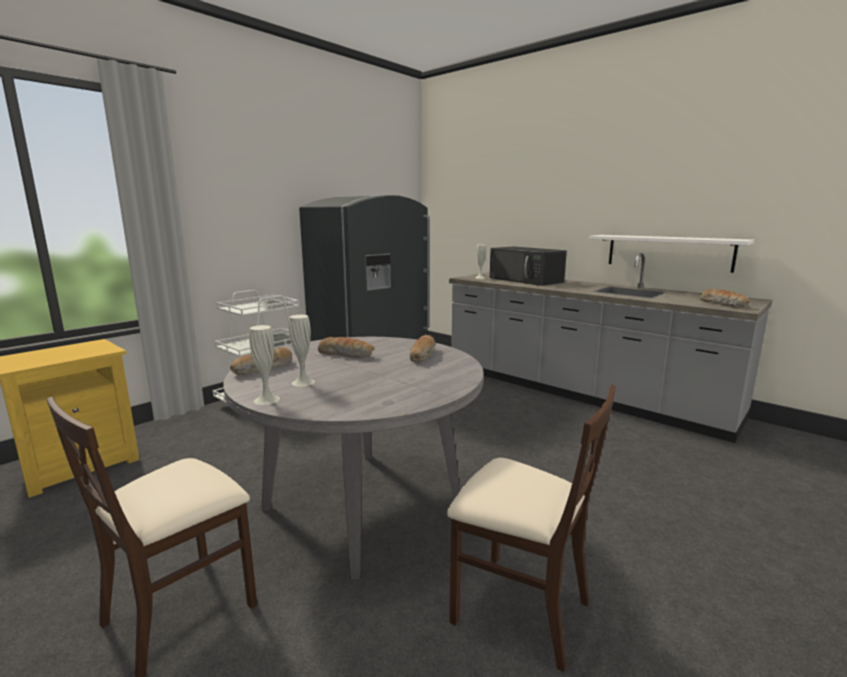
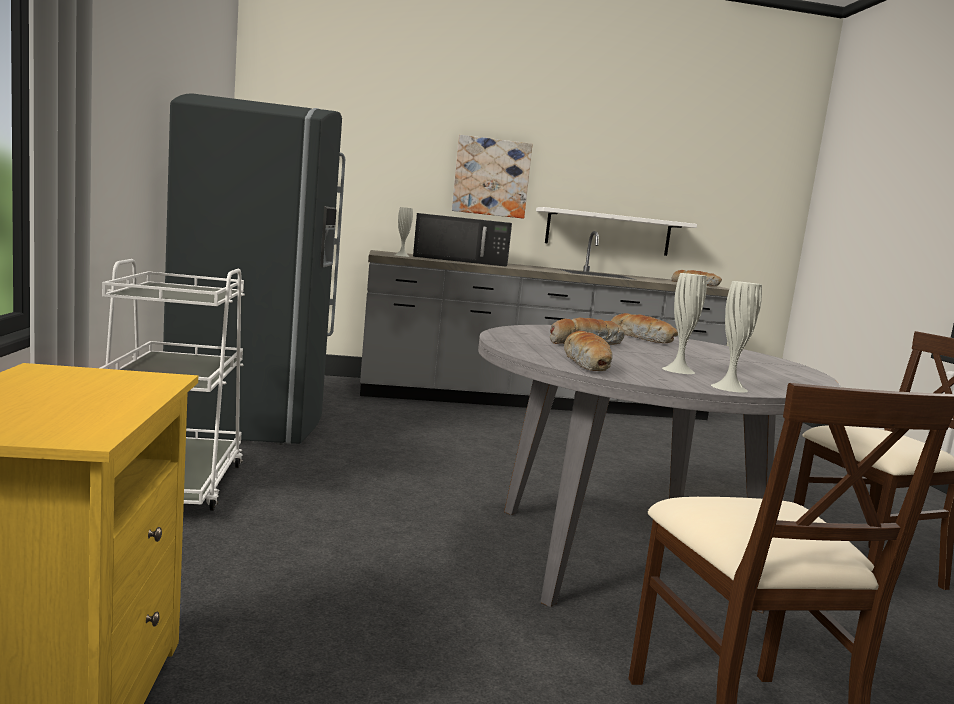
camera: 50 degrees left, 5 degrees down
(565, 214) = (491, 177): none -> picture

